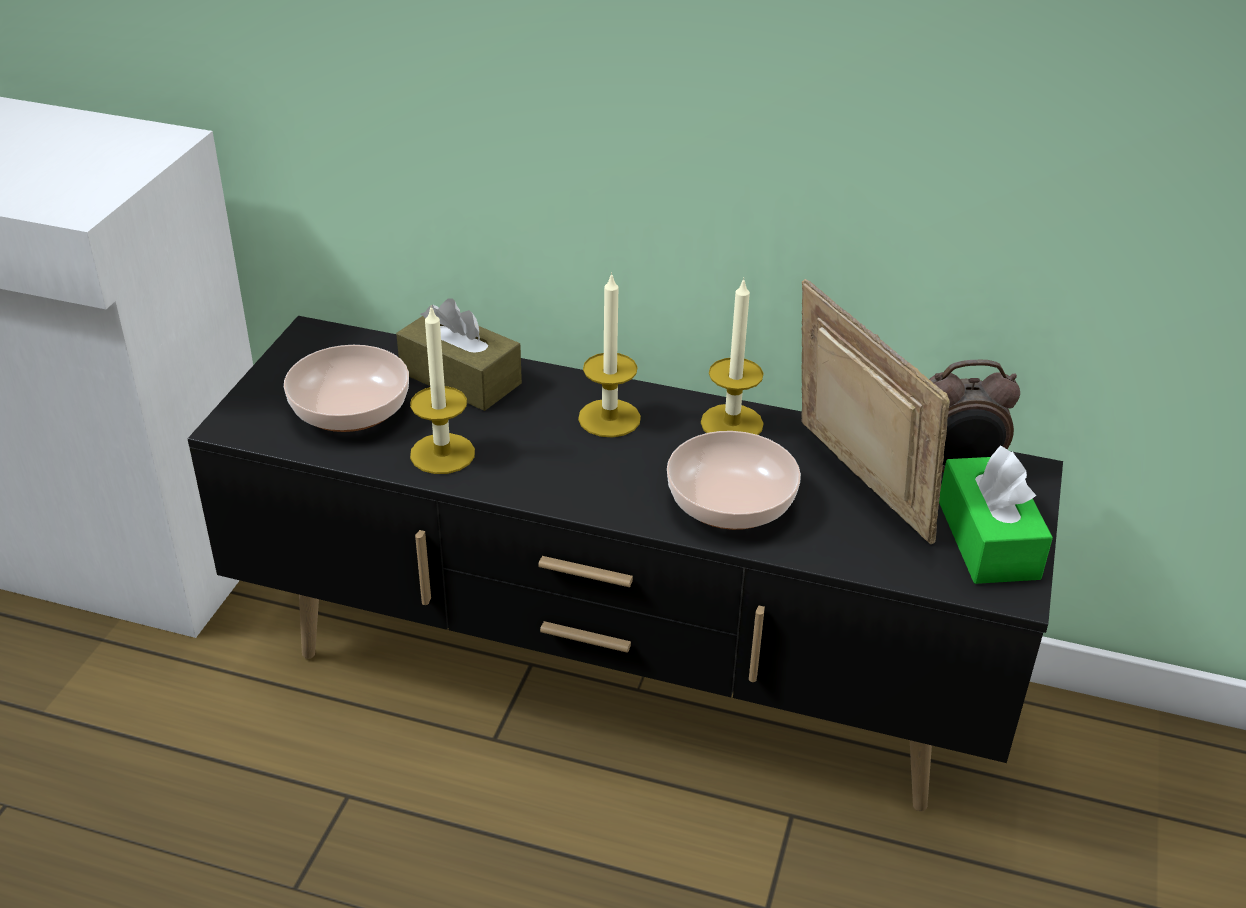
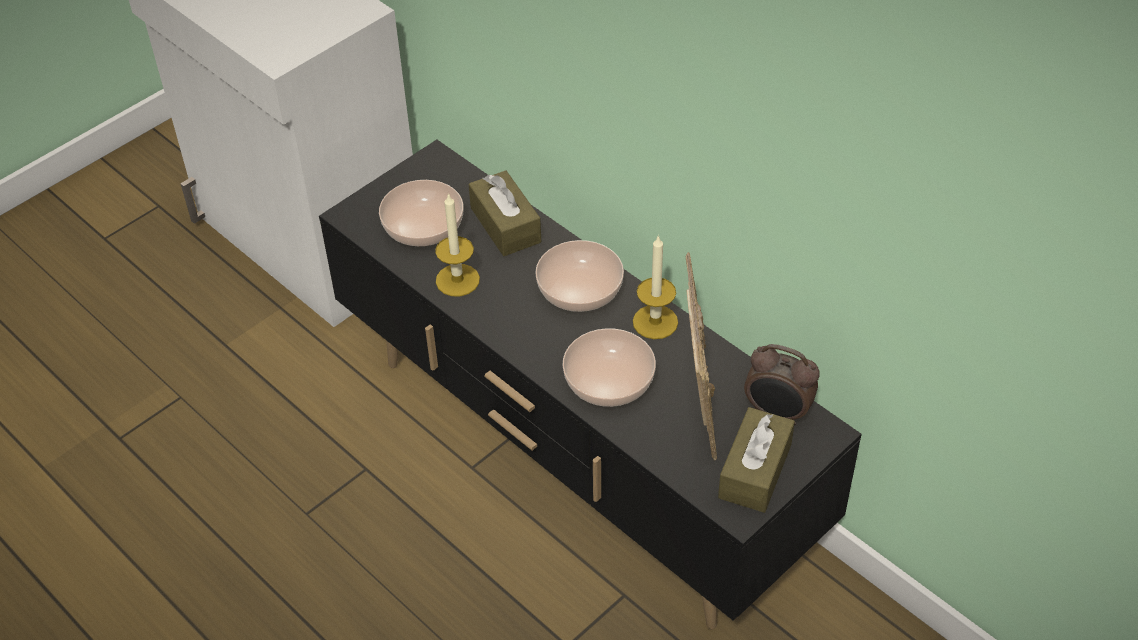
camera: 30 degrees right, 10 degrees up
(609, 418) = (578, 289): candle -> bowl
(988, 539) = (755, 471): green tissue box -> brown tissue box

